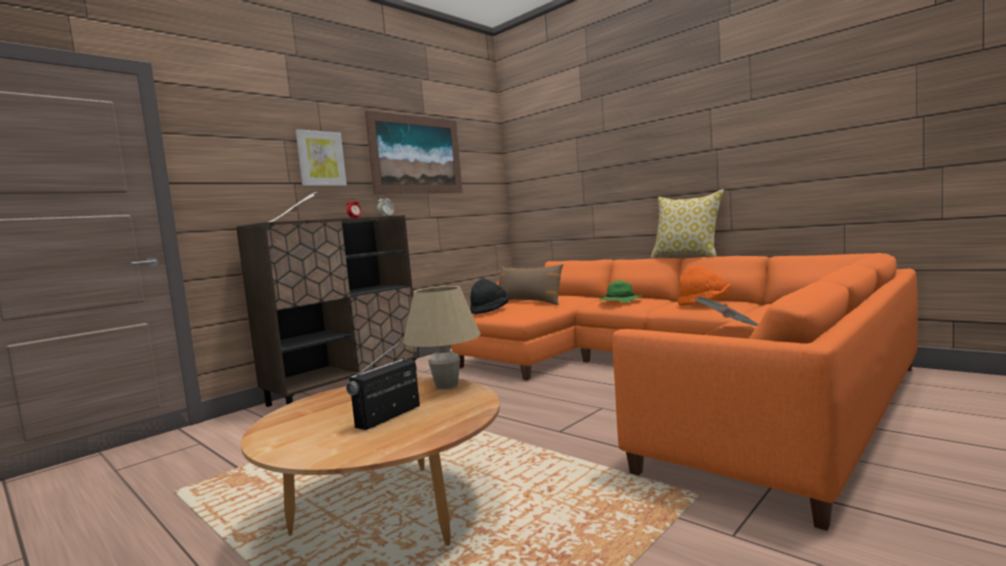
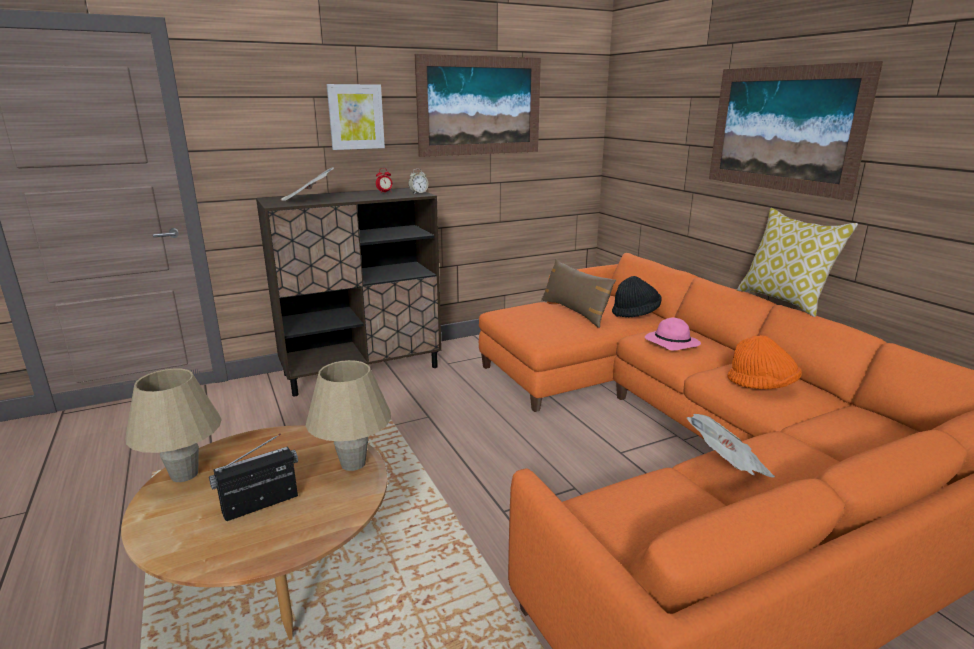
camera: 20 degrees right, 15 degrees up
(283, 421) = (184, 474): none -> beige table lamp
(490, 311) = (522, 317): black hat -> black hat (635, 313)
(619, 301) = (670, 343): green hat -> pink hat
(654, 142) = (783, 129): none -> picture

